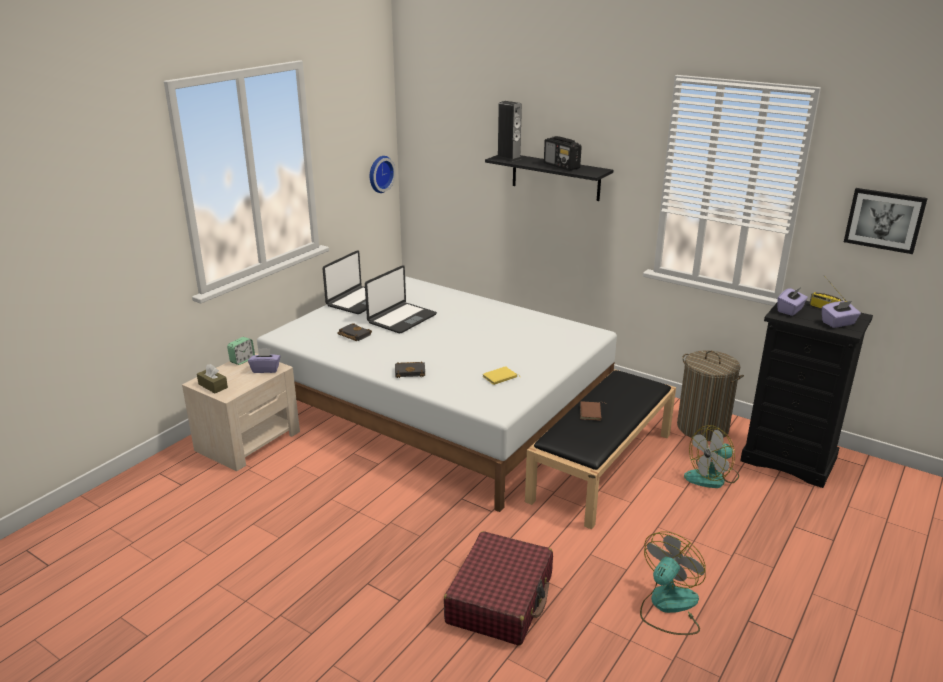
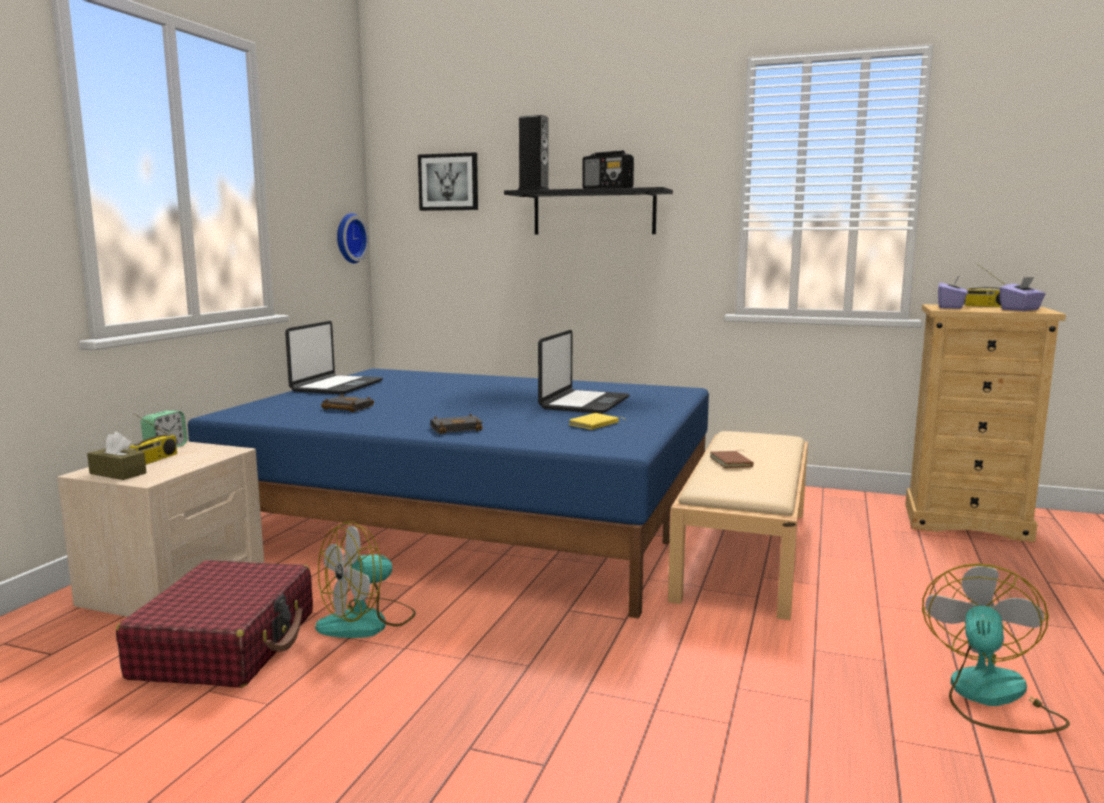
camera: 15 degrees left, 15 degrees down
(234, 373) = (154, 460): none -> radio
(266, 369) = (210, 453): purple tissue box -> none
(401, 318) = (409, 394): laptop -> laptop (583, 403)
(438, 407) = (473, 518): white bed -> blue bed
(500, 599) = (724, 732): red suitcase -> red suitcase (226, 644)
(601, 465) = (743, 552): black bench -> beige bench
(702, 427) = (836, 505): laundry basket -> none
(712, 477) = (895, 547): fan -> fan (367, 622)
(789, 460) = (966, 522): black dresser -> beige dresser
(884, 220) = (1031, 193): picture -> picture (448, 182)

